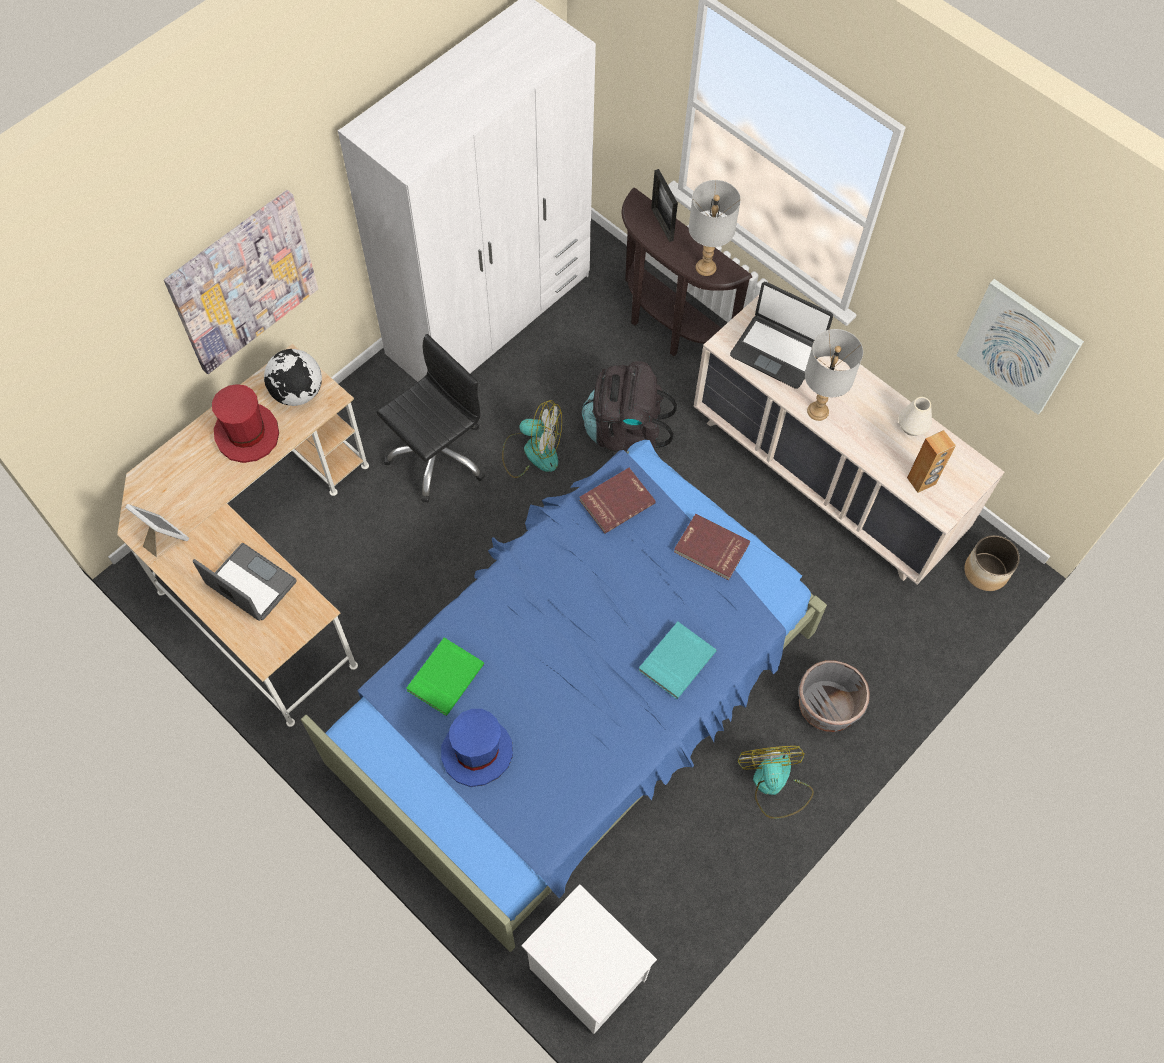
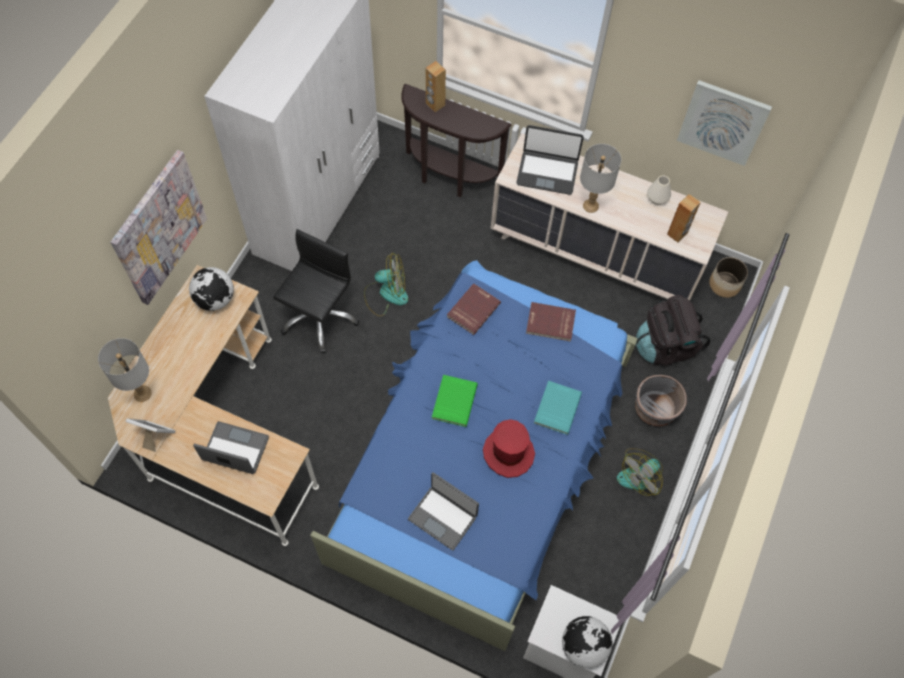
camera: 20 degrees left, 0 degrees up
(247, 433) = (189, 340): red hat -> red hat (508, 452)
(444, 676) = (399, 471): green book -> green book (453, 401)
(477, 752) = (443, 517): blue hat -> laptop
(590, 977) = (583, 646): none -> globe
(625, 430) = (446, 259): black backpack -> black backpack (665, 346)
(662, 224) = (435, 104): picture frame -> brown speaker
(706, 267) = (477, 126): grey table lamp -> grey table lamp (142, 393)
(774, 785) = (640, 474): fan -> fan turned 105 degrees counterclockwise

